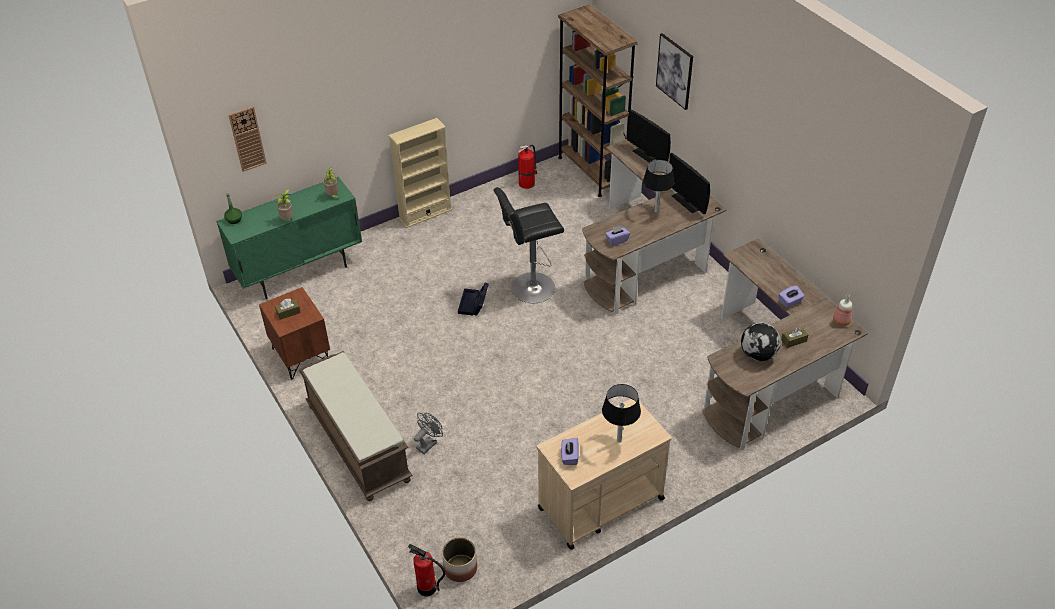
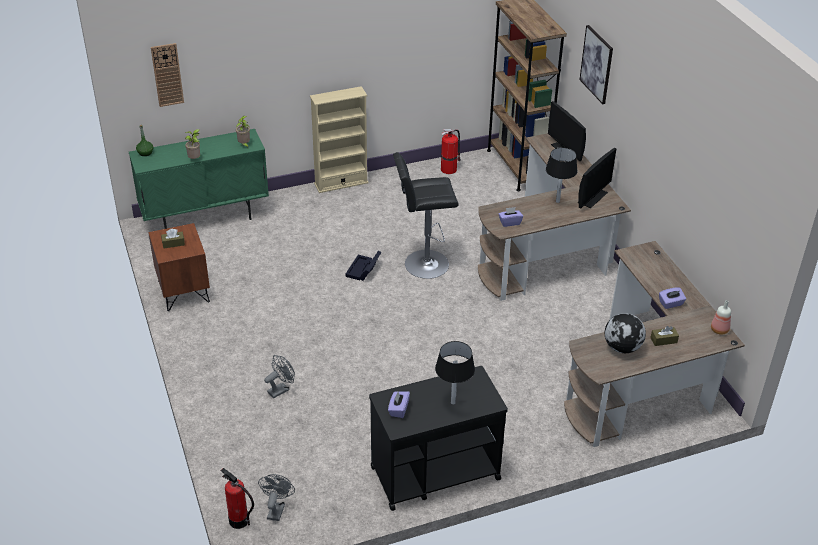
camera: 10 degrees right, 5 degrees down
(357, 442) = (212, 377): brown bench -> none
(460, 568) = (276, 509): planter -> grey fan
(600, 503) = (434, 473): beige cart -> black cart
(687, 202) = (592, 197): monitor -> monitor turned 120 degrees counterclockwise

